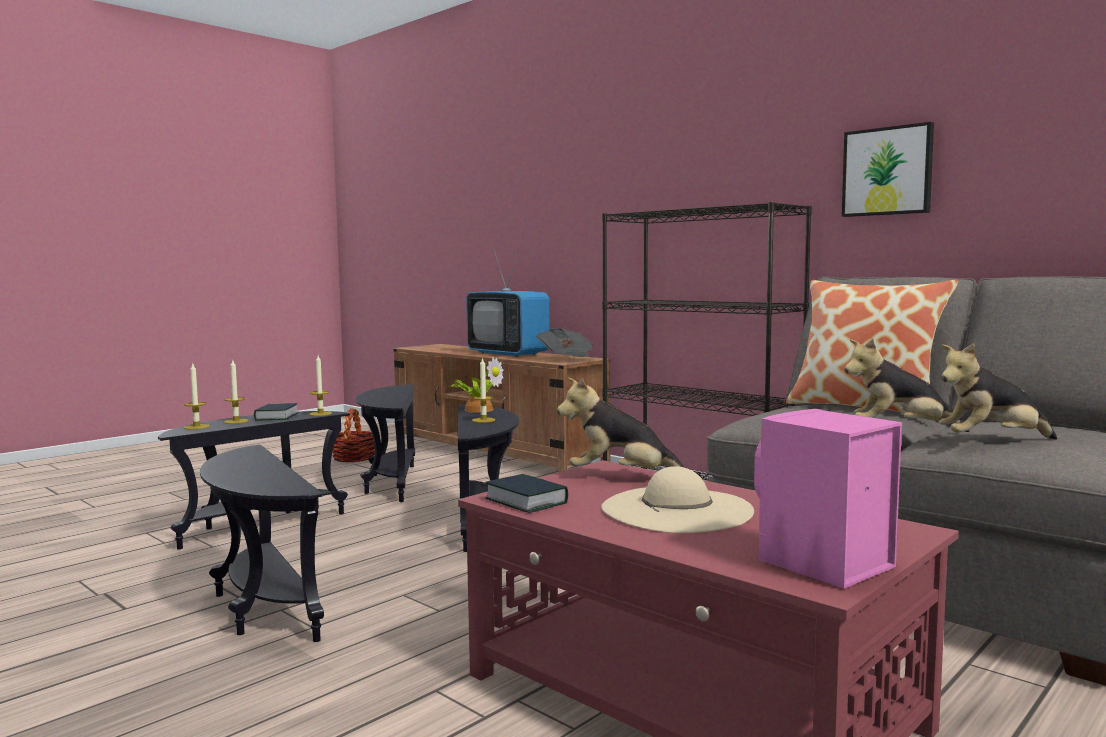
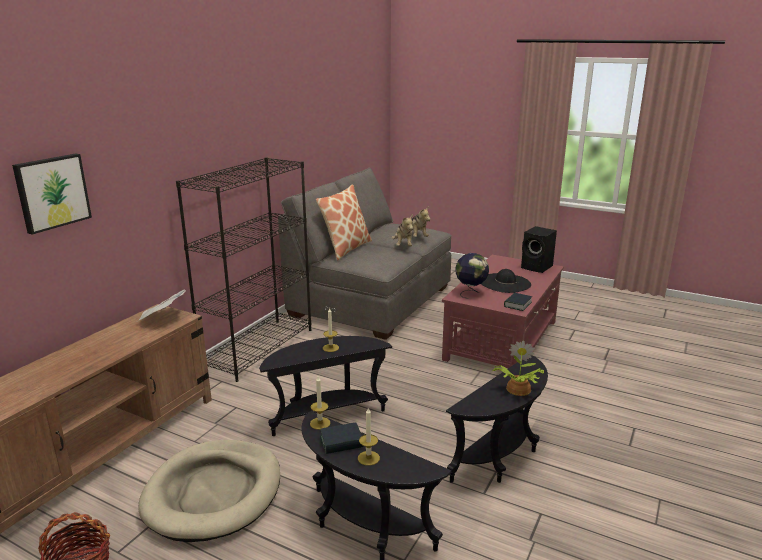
camera: 105 degrees left, 15 degrees up
(196, 427) = (402, 470): candle -> none
(390, 483) = (214, 493): black side table -> beige dog bed
(478, 409) = (287, 357): potted plant -> potted plant (517, 389)
(508, 354) = (96, 349): television -> none
(622, 478) = (470, 293): plush toy -> globe
(676, 509) = (505, 283): beige hat -> black hat
(821, 565) = (537, 267): pink speaker -> black speaker
(888, 171) = (284, 134): picture -> picture (52, 192)

